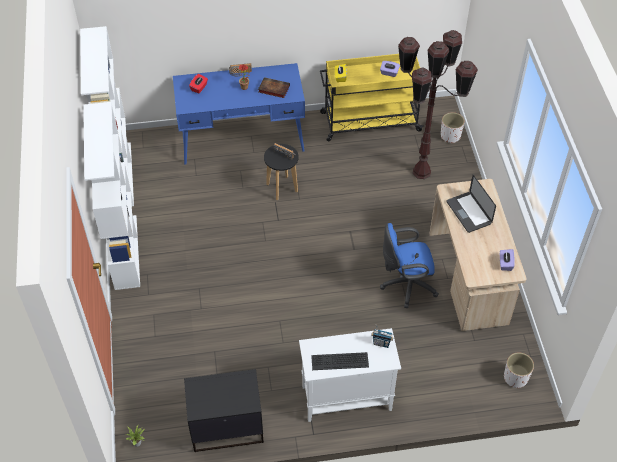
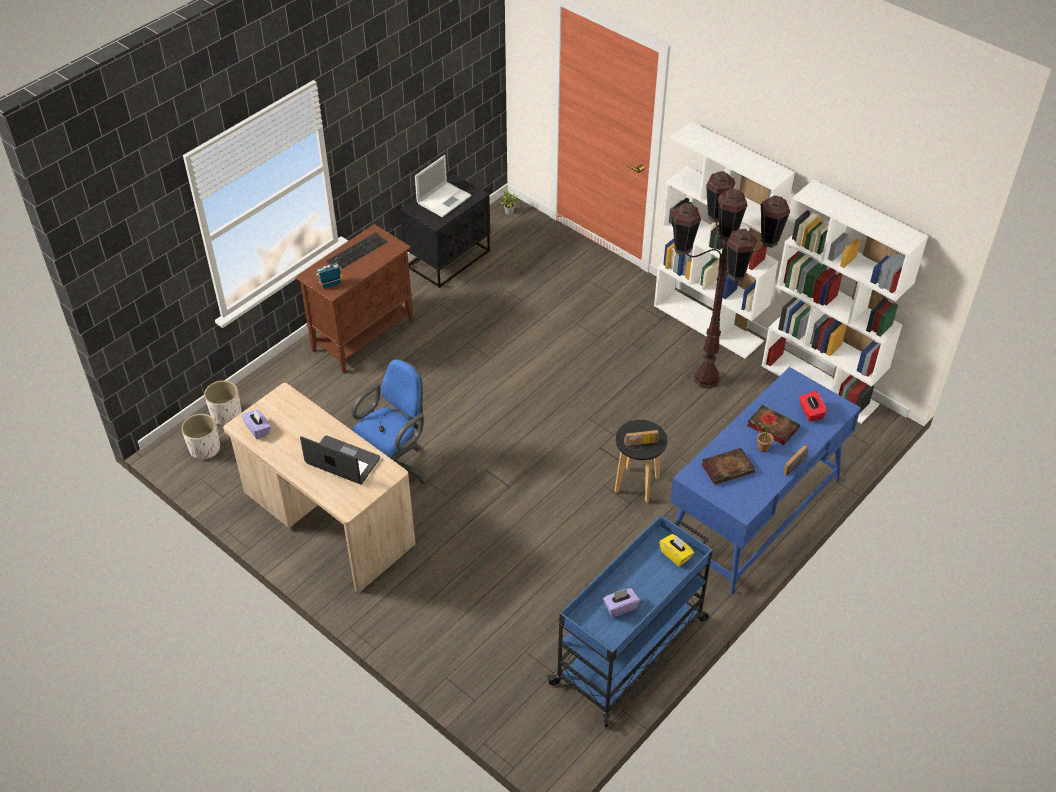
camera: 140 degrees right, 5 degrees down
(220, 397) = (444, 199): none -> laptop
(227, 93) = (771, 426): none -> book
(345, 398) = (363, 335): white cabinet -> brown cabinet
(369, 122) = (631, 650): yellow cart -> blue cart
(421, 172) = (494, 619): brown floor lamp -> brown floor lamp (707, 378)
(450, 136) = (502, 706): white planter -> white planter (226, 415)

